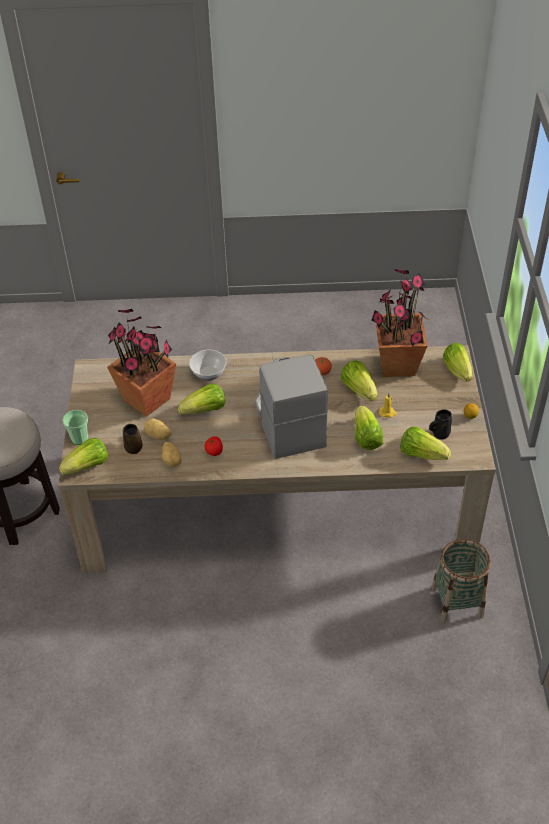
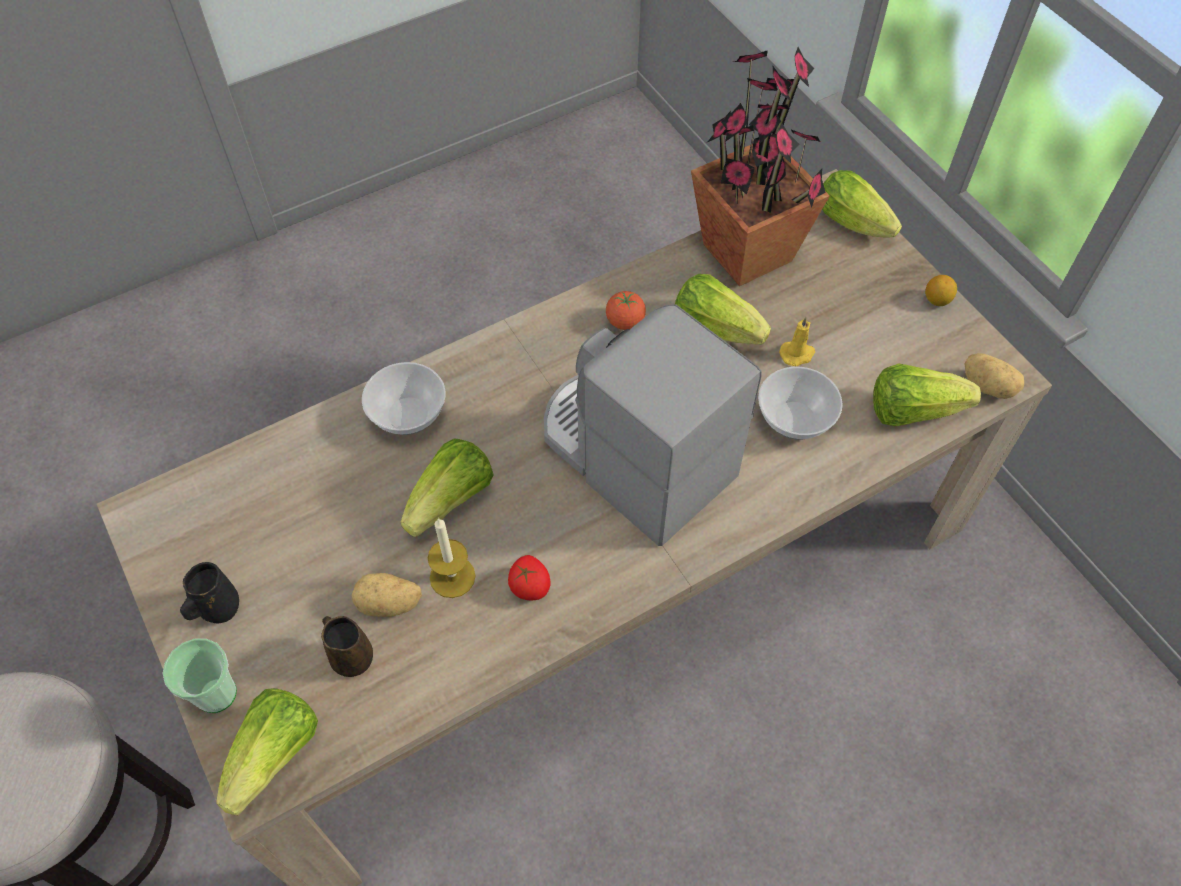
camera: 30 degrees left, 10 degrees up
(147, 400) = (316, 530): potted plant -> none
(172, 460) = (455, 649): potato -> potato (988, 386)
(187, 436) = (452, 577): none -> candle
(366, 437) = (794, 421): lettuce -> bowl
(439, 433) = (913, 356): black mug -> black mug (218, 608)
(457, 602) = (986, 622): basket -> none

